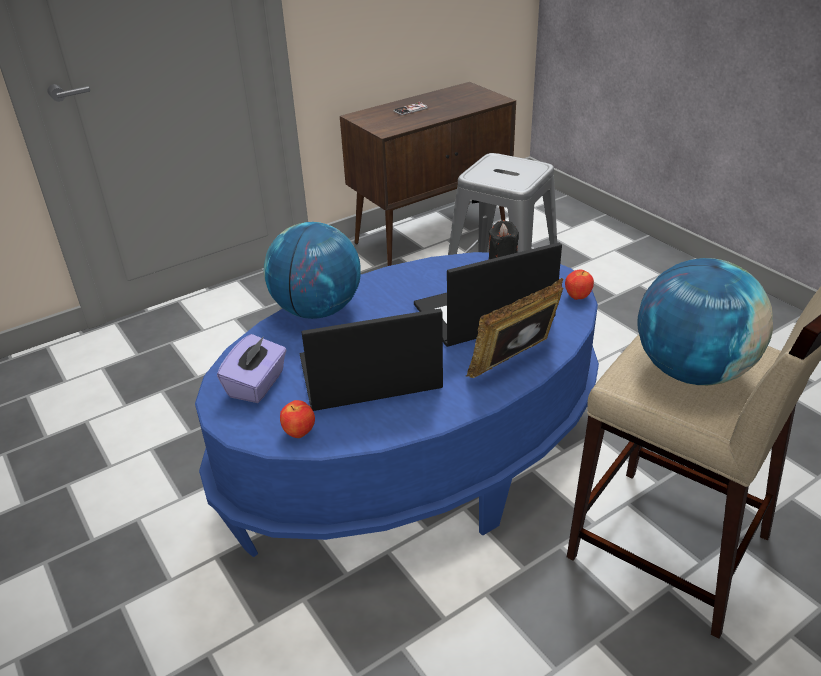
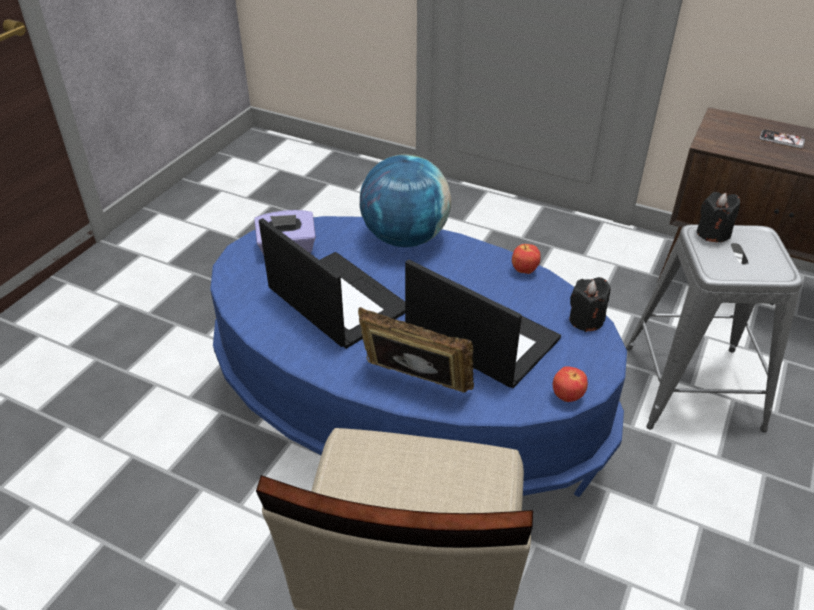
camera: 60 degrees right, 5 degrees up
(299, 433) = (243, 292): apple -> apple (524, 271)
(478, 171) = (712, 233): none -> black candle
(691, 371) = (393, 493): globe -> none

